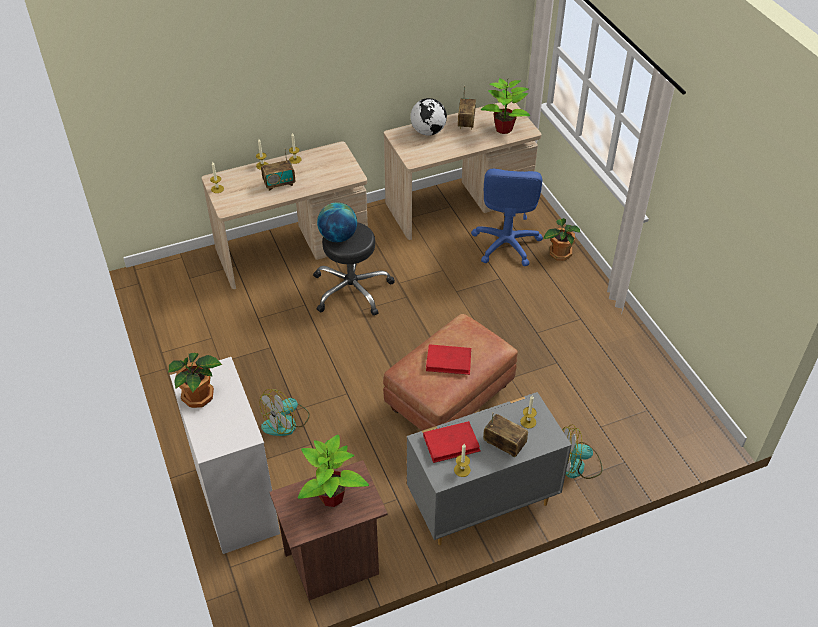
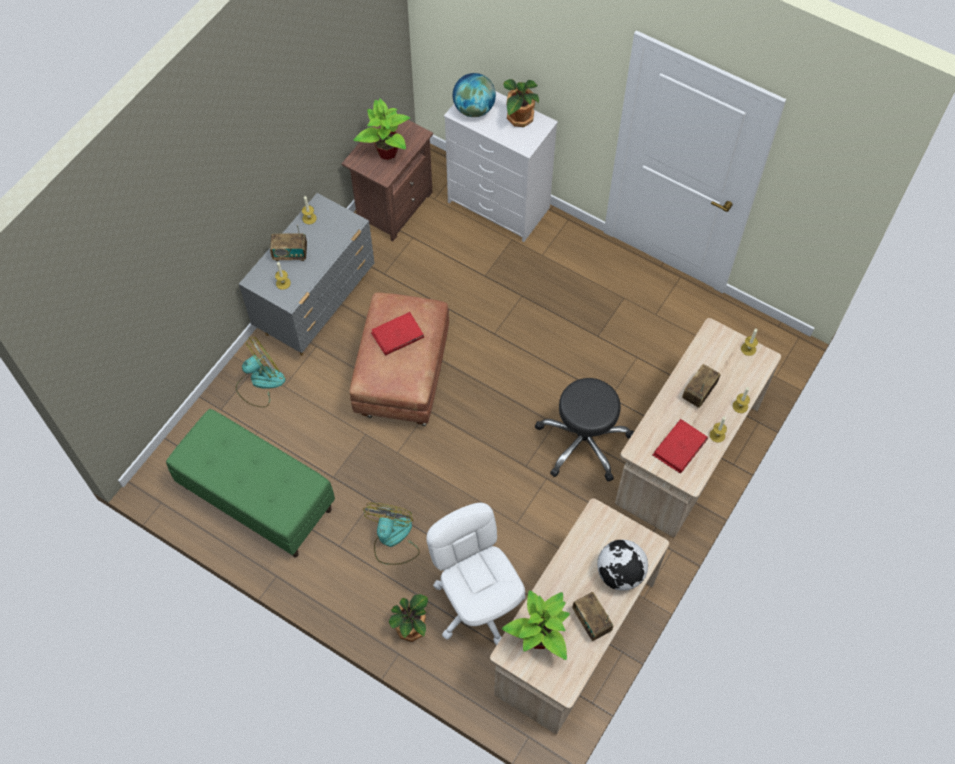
camera: 145 degrees right, 15 degrees up
(286, 422) = (520, 281): fan -> fan (392, 540)
(338, 237) = (599, 396): globe -> globe (474, 109)
(451, 443) = (331, 233): red book -> red book (679, 448)
(505, 244) = (477, 604): blue office chair -> white office chair
(628, 379) = (256, 498): none -> green bench

